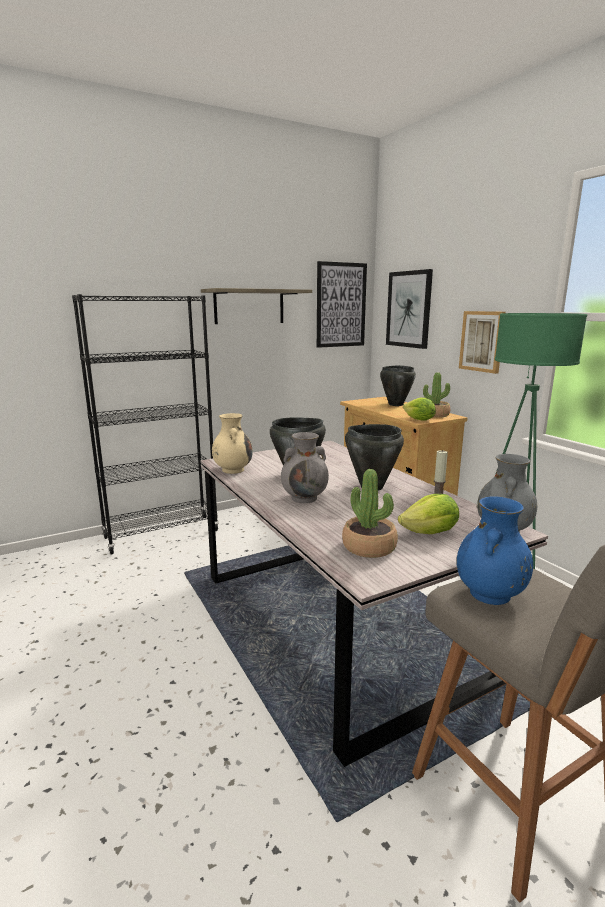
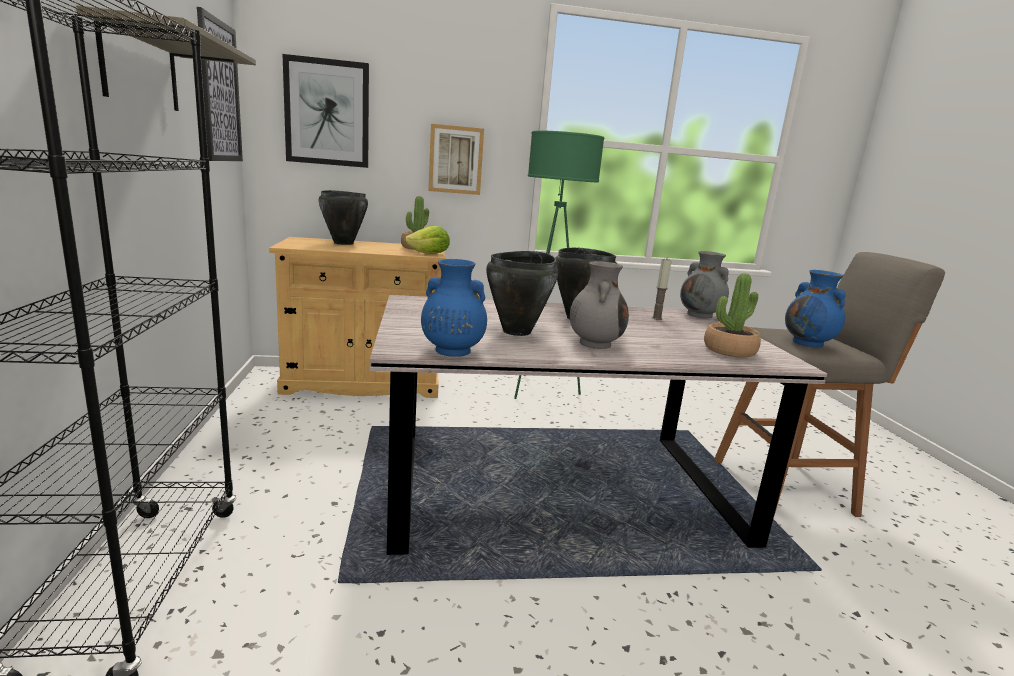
camera: 70 degrees left, 0 degrees up
(233, 470) = (451, 351): beige vase -> blue vase
(430, 533) = (701, 330): lettuce -> none

